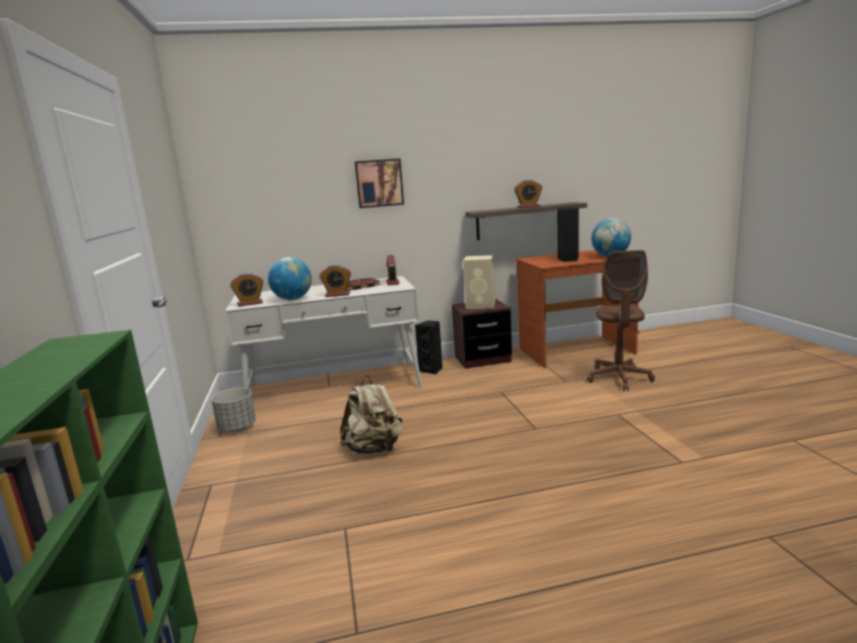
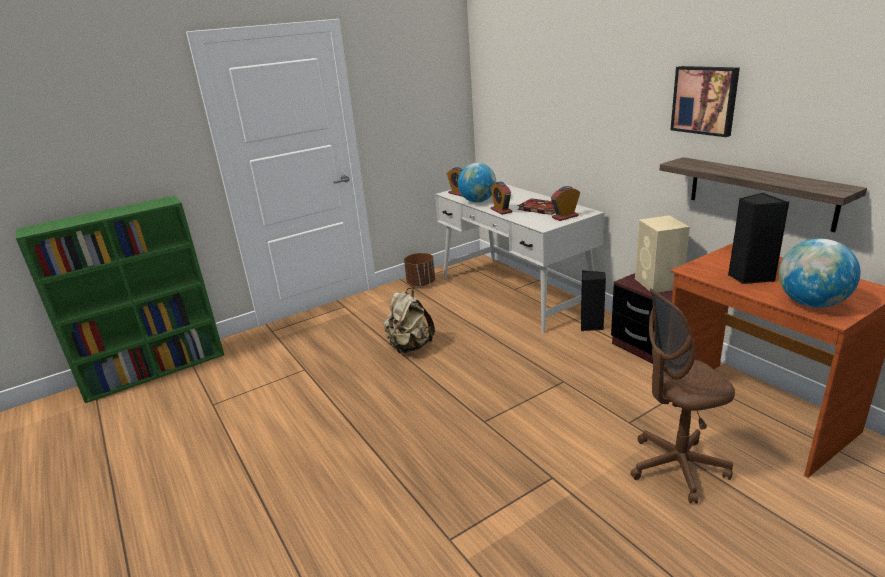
camera: 70 degrees right, 10 degrees up
(237, 427) = (421, 283): grey planter -> brown planter
(379, 183) = (597, 100): picture -> picture (705, 100)
(528, 207) = (751, 175): alarm clock -> none

